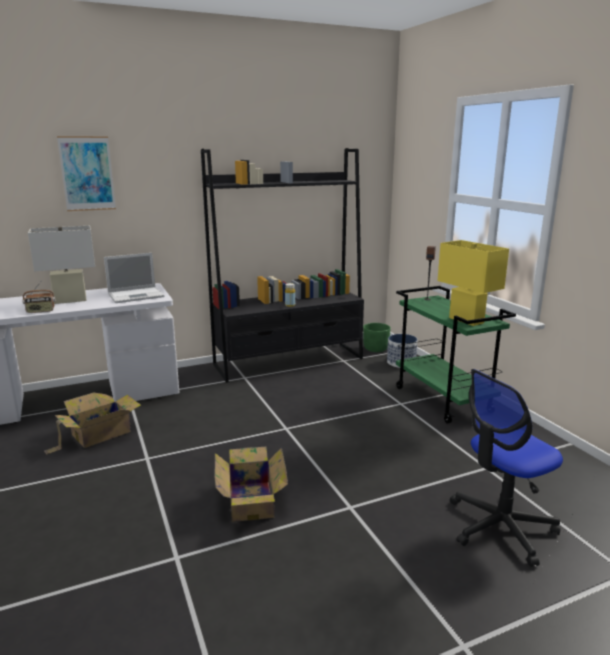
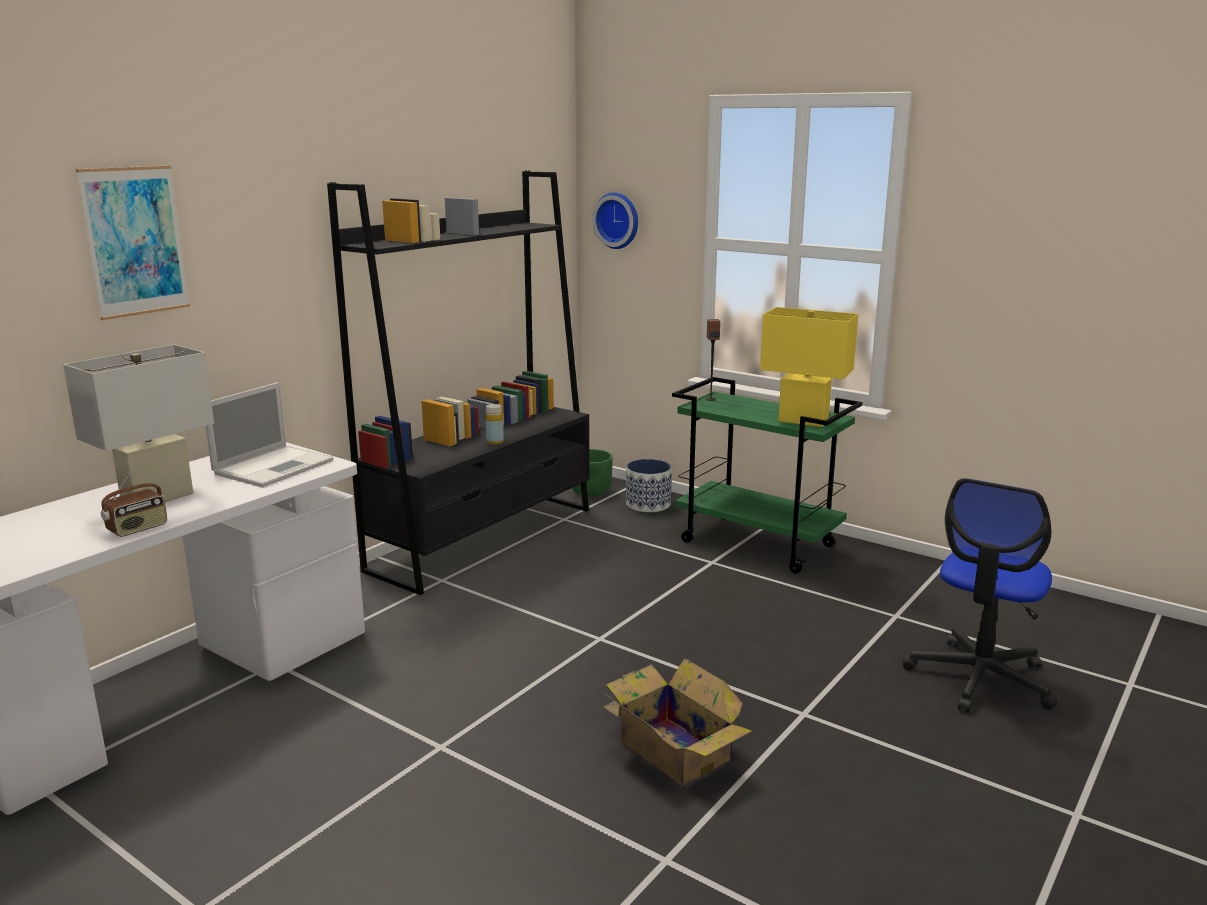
camera: 30 degrees left, 0 degrees up
(98, 434) = (302, 738): cardboard box -> none
(410, 181) = (618, 220): none -> wall clock

